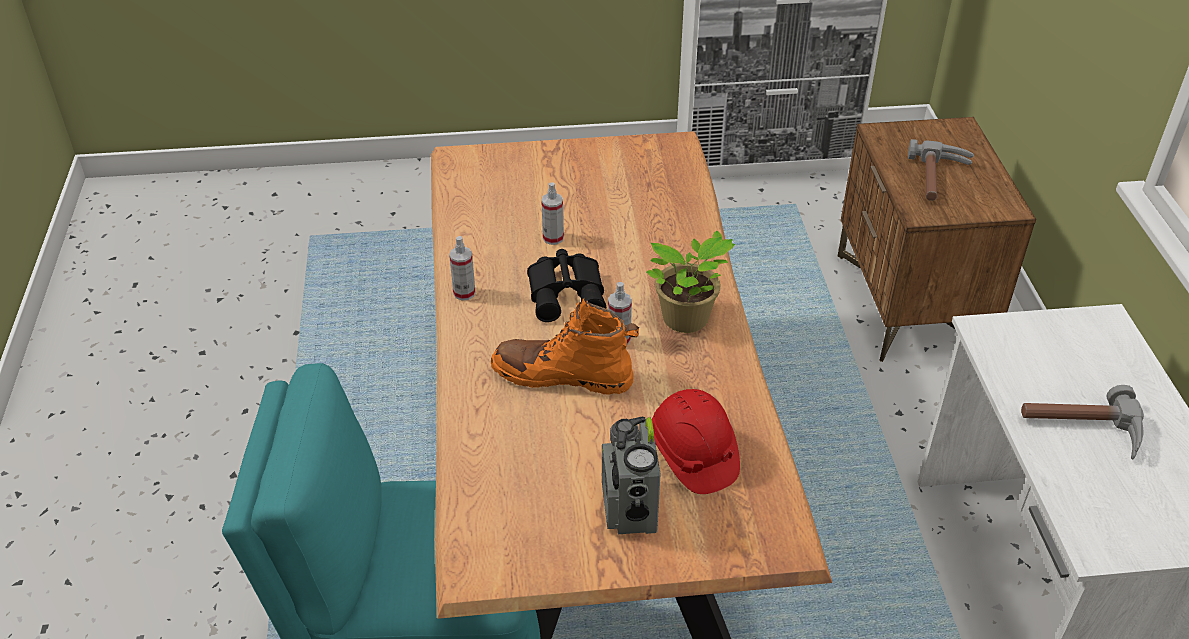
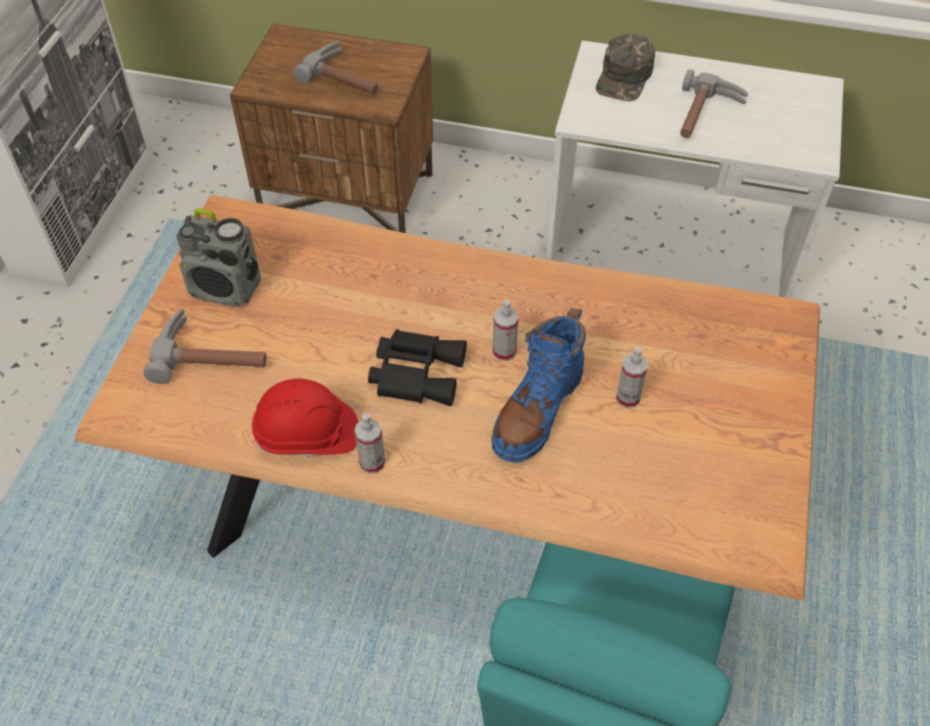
camera: 70 degrees left, 10 degrees up
(530, 183) = (213, 354): none -> hammer
(553, 238) = (321, 360): spray bottle -> spray bottle (627, 398)
(563, 375) = (537, 410): orange boot -> blue boot
(629, 508) = (724, 409): radio -> radio (226, 289)
(687, 320) = (500, 293): potted plant -> none
(693, 454) = (674, 344): red hard hat -> red hard hat (307, 435)
(1089, 350) = (625, 77): none -> green cap

